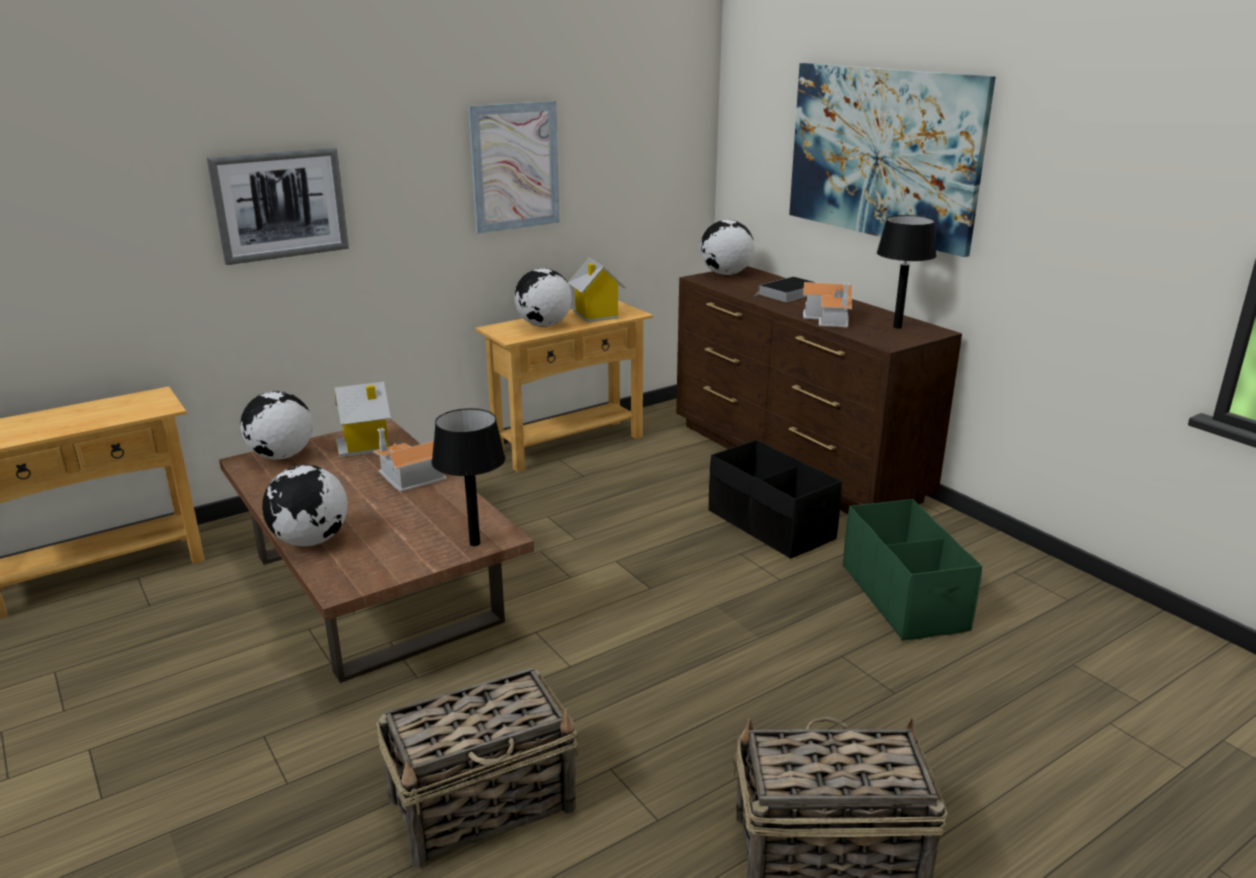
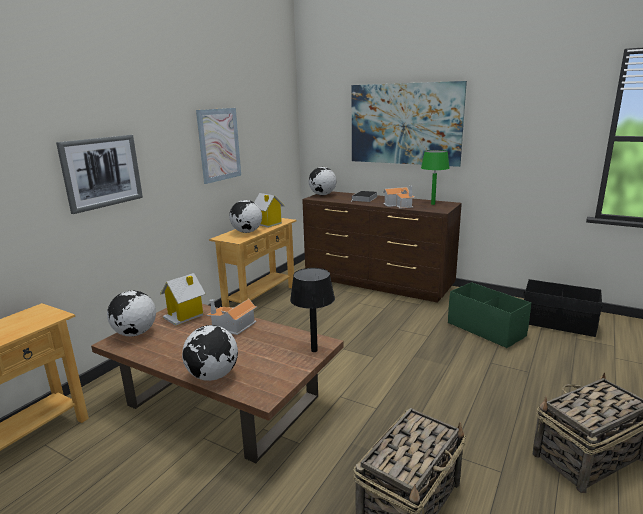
camera: 25 degrees left, 5 degrees down
(770, 525) = (397, 313): black storage box -> black storage box (557, 323)
(897, 327) = (433, 204): black table lamp -> green table lamp

